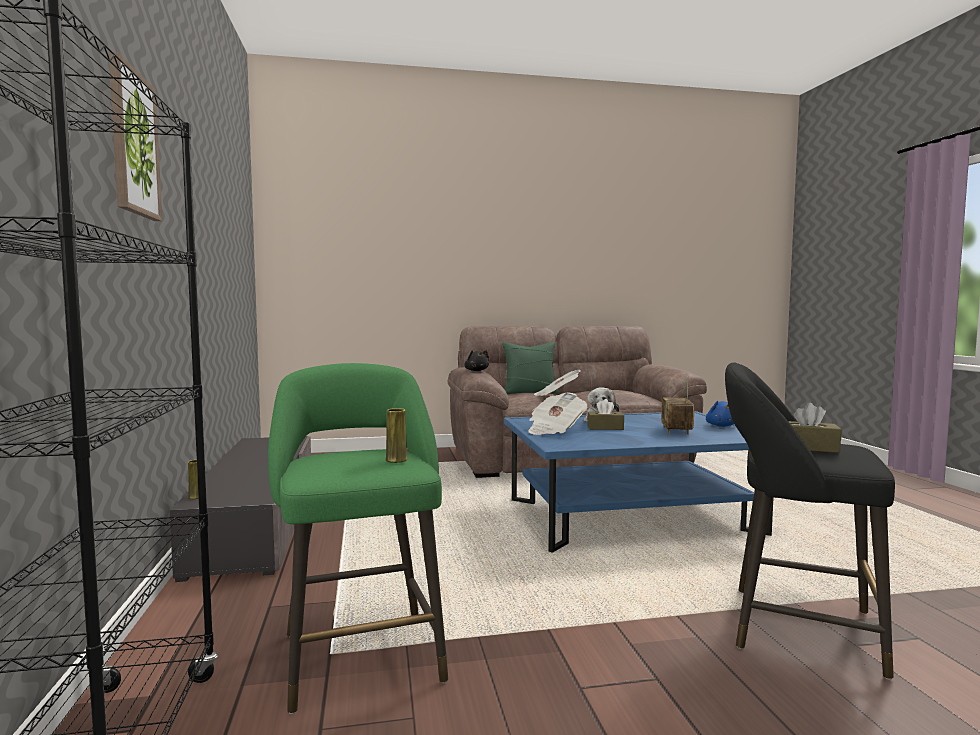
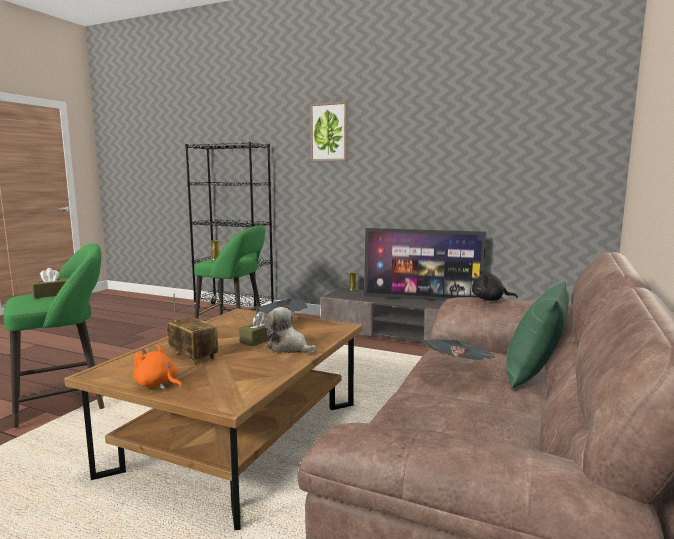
camera: 125 degrees right, 5 degrees up
(248, 458) = (421, 299): none -> television
(631, 516) = (240, 437): blue coffee table -> brown coffee table
(721, 426) = (158, 385): blue plush toy -> orange plush toy
(793, 627) = (65, 401): black stool -> green stool

